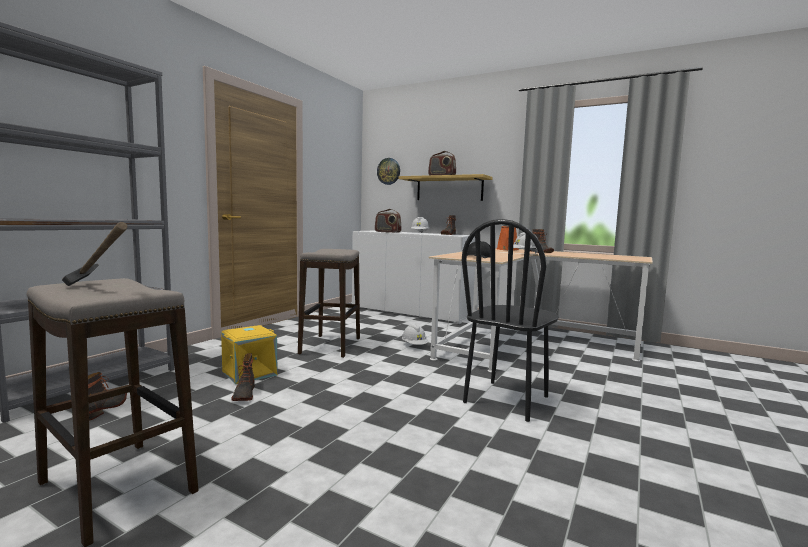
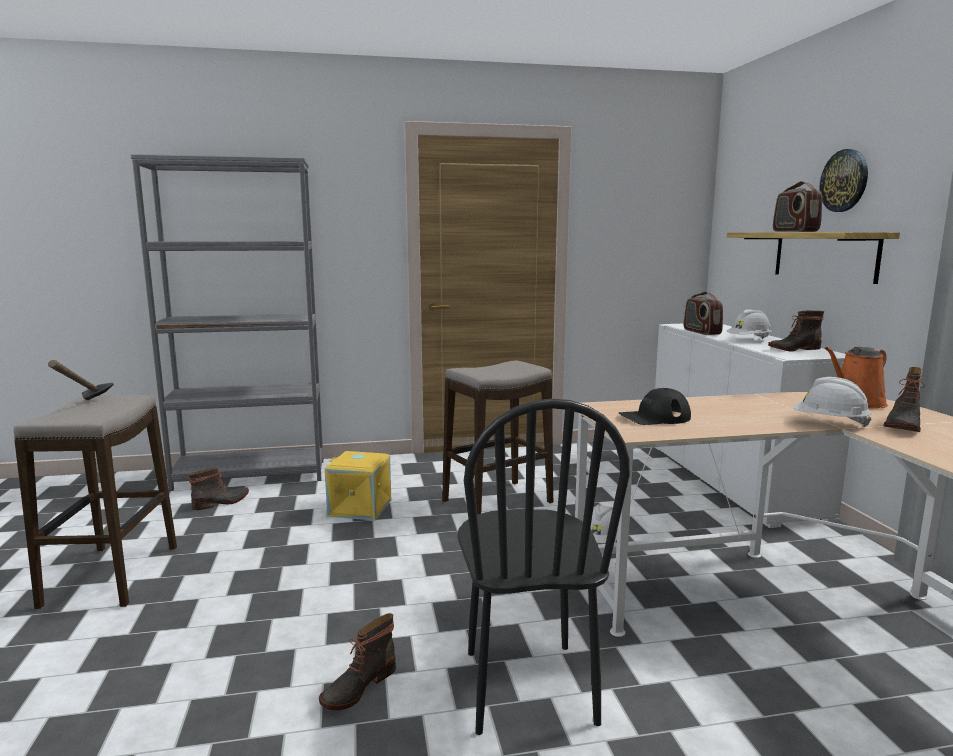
camera: 50 degrees right, 5 degrees up
(244, 394) = (311, 531): boot -> boot (358, 686)
(388, 171) = (743, 218): wall clock -> wall clock (844, 181)
(507, 400) = (527, 686): black chair -> black chair turned 90 degrees counterclockwise

